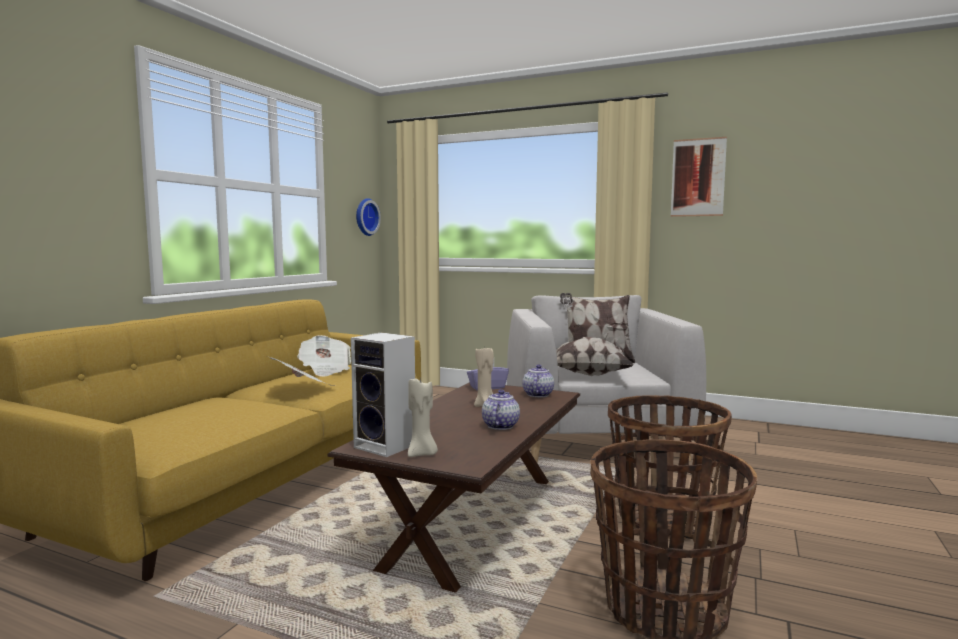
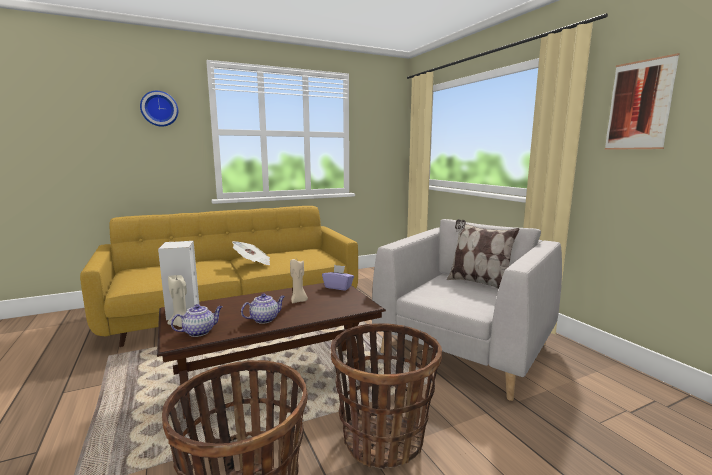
camera: 40 degrees right, 5 degrees up
(325, 370) = (292, 253): newspaper -> none
(365, 217) = (389, 148): wall clock -> wall clock (159, 109)
(537, 394) = (351, 302): teapot -> teapot (199, 331)
(587, 374) = (437, 294): pillow -> none

